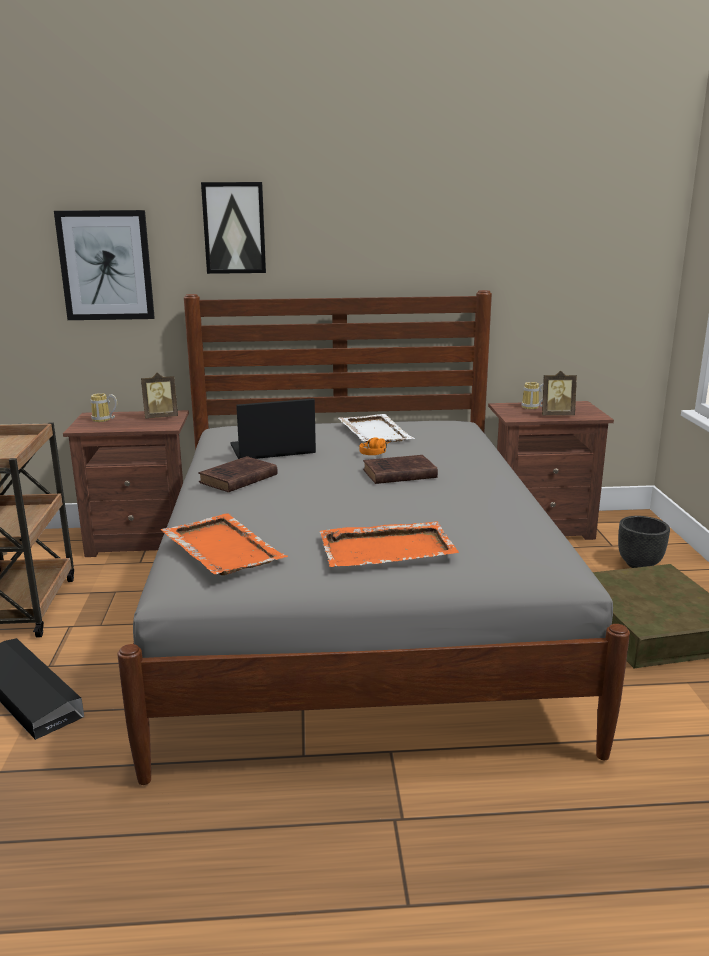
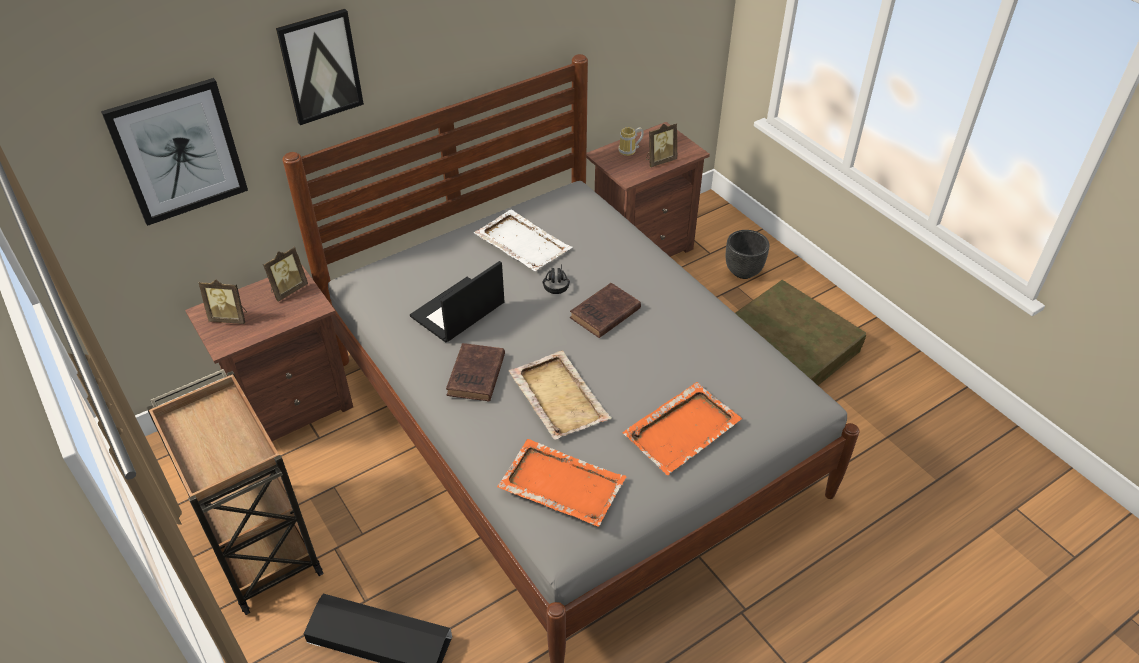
camera: 30 degrees left, 25 degrees up
(103, 420) = (230, 318): mug -> picture frame
(292, 503) = (558, 396): none -> beige tray
(376, 452) = (556, 283): orange headphones -> black headphones

